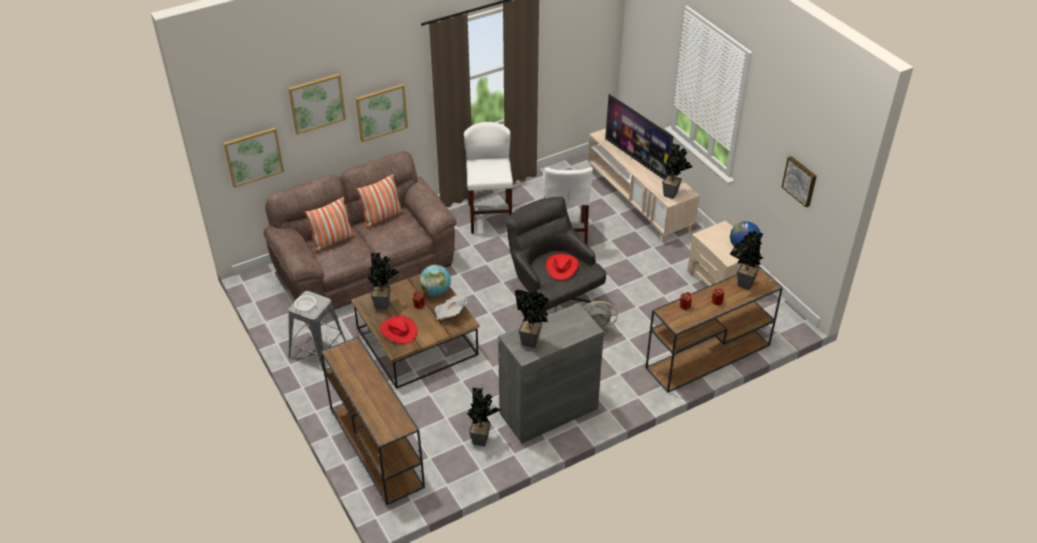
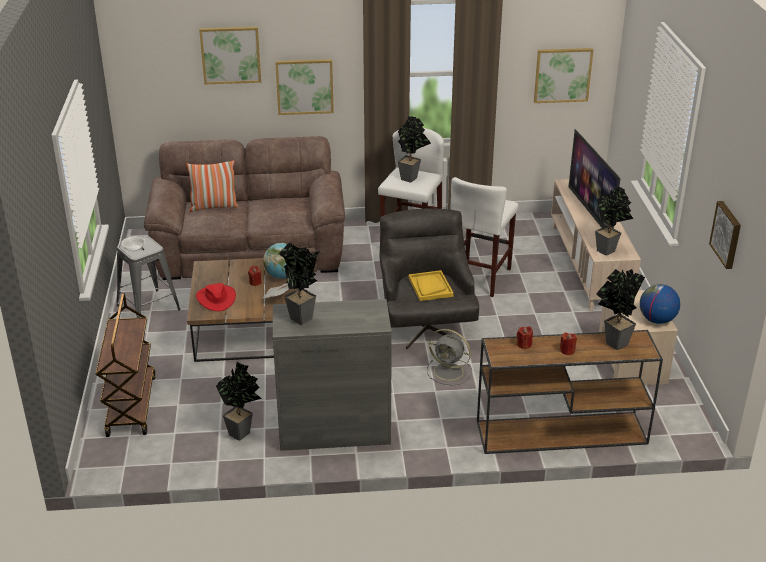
camera: 25 degrees right, 10 degrees down
(253, 156) = (156, 97): picture -> picture (562, 75)
(375, 446) = (131, 405): brown console table -> brown cart
(382, 217) = (278, 200): pillow -> none
(384, 303) = (222, 272): potted plant -> potted plant (411, 178)
(562, 267) = (430, 287): red hat -> yellow tray

